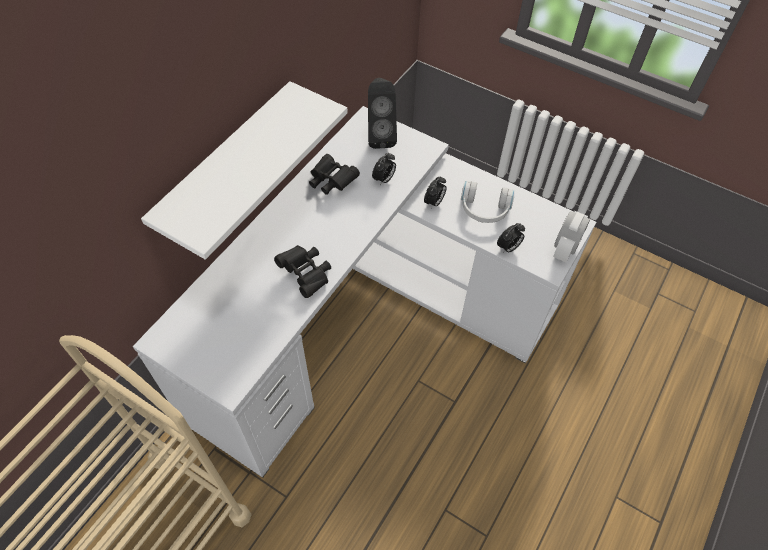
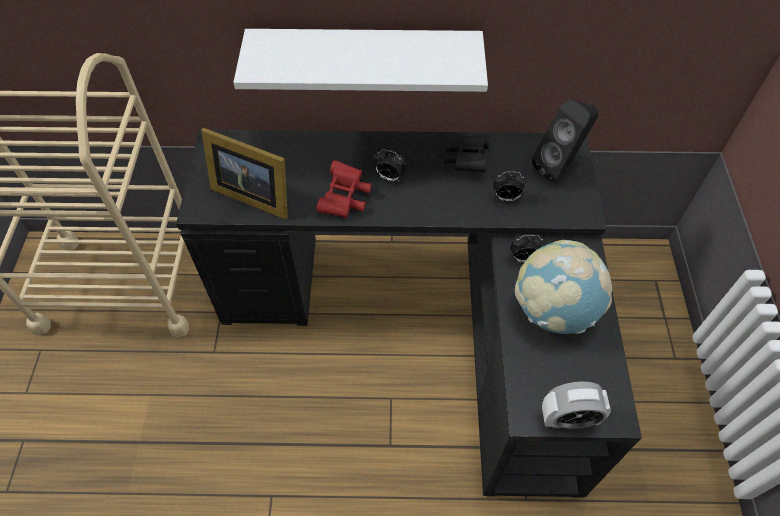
camera: 60 degrees right, 0 degrees up
(248, 337) = (252, 194): none -> picture frame
(306, 274) = (345, 199): black binoculars -> red binoculars
(368, 317) = (428, 317): white desk -> black desk
(484, 210) = (554, 310): white headphones -> globe
(508, 248) = (521, 358): alarm clock -> alarm clock (389, 178)

